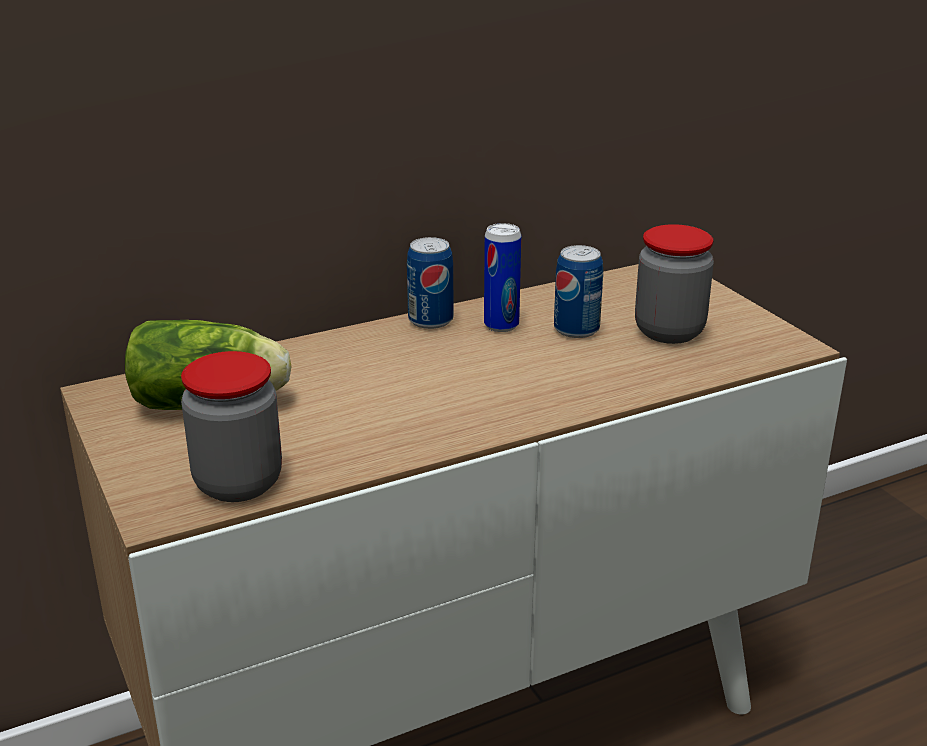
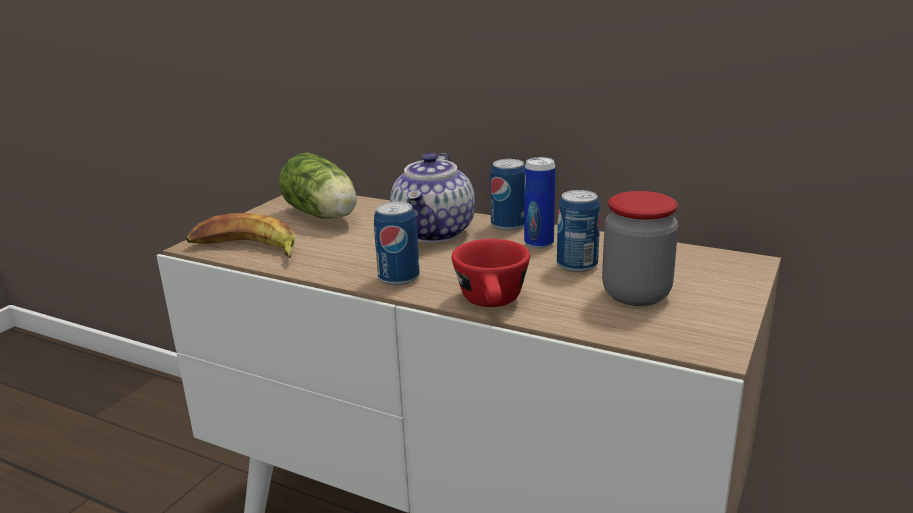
camera: 55 degrees right, 5 degrees down
(238, 483) = (246, 249): jar -> banana
(386, 360) = (435, 232): none -> teapot
(478, 418) = (398, 278): none -> can
(605, 394) = (493, 303): none -> red cup

